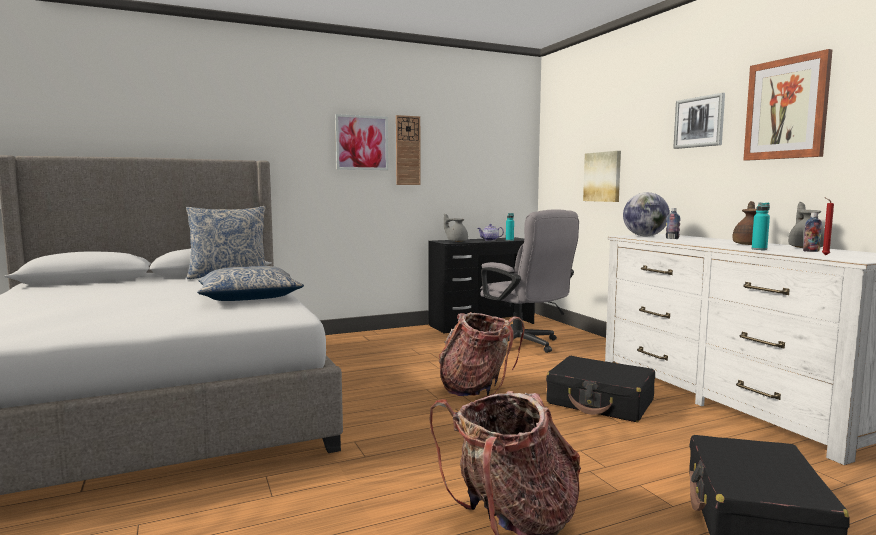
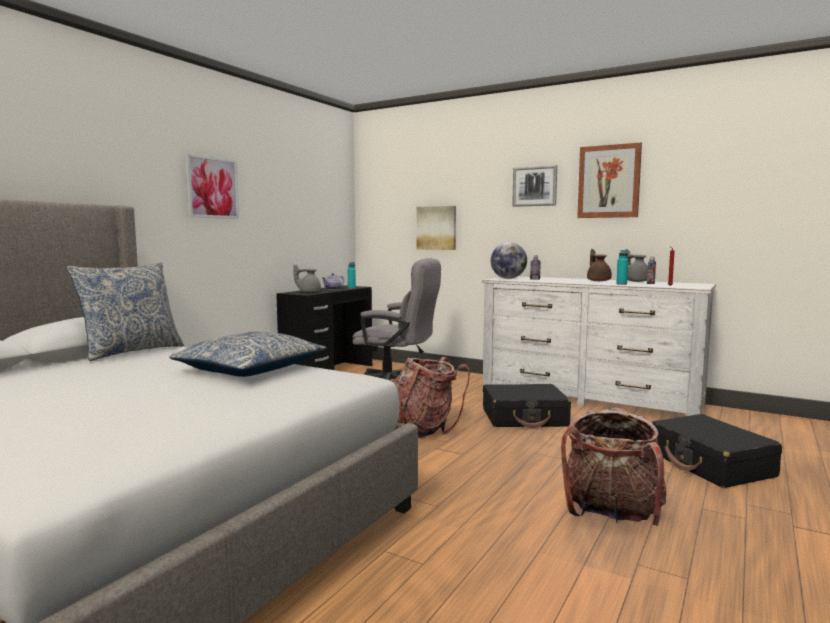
camera: 35 degrees left, 0 degrees up
(408, 150) = (254, 198): wall clock -> none

